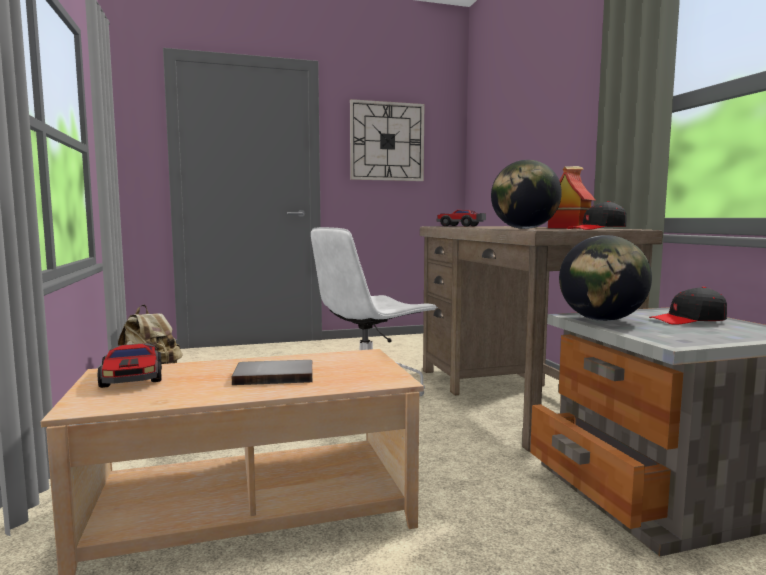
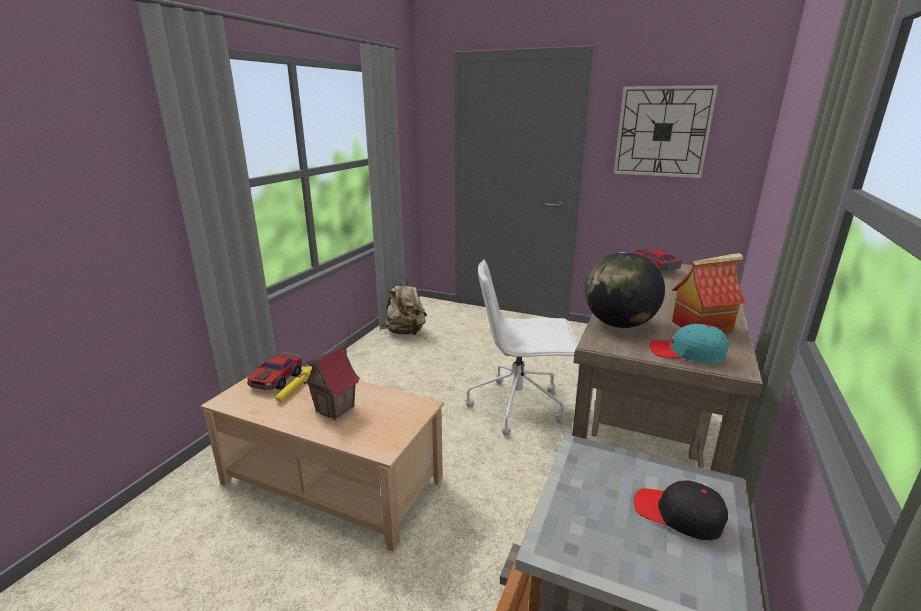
camera: 40 degrees right, 15 degrees up
(180, 377) = (295, 388): none -> yellow flashlight
(274, 375) = (335, 409): grey book -> toy house
(597, 229) = (687, 353): black cap -> turquoise cap
(601, 320) = (585, 469): globe -> none

